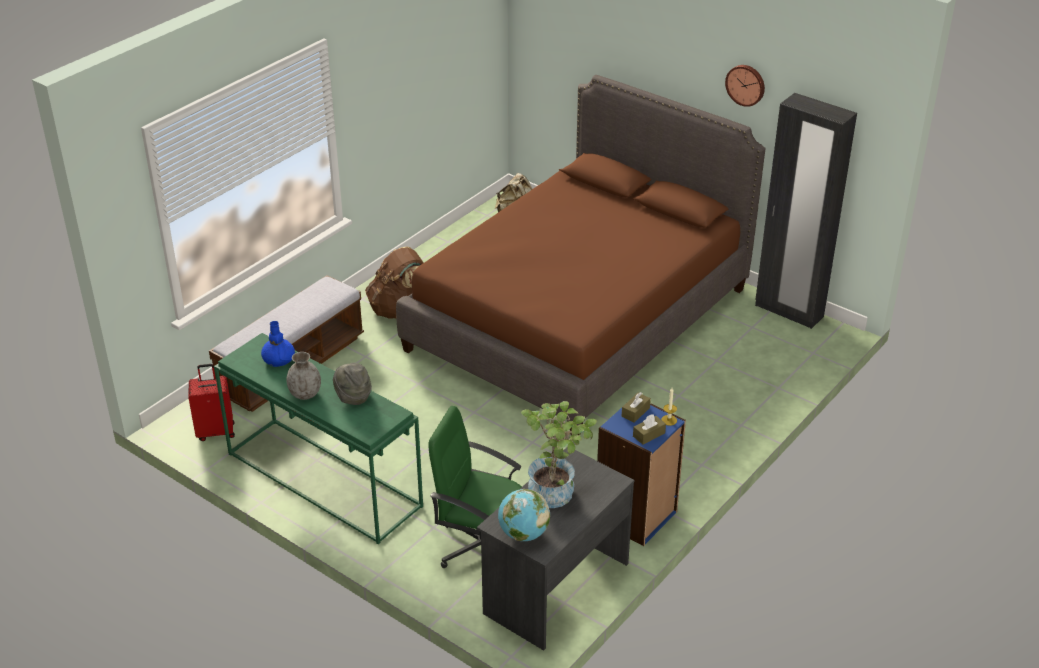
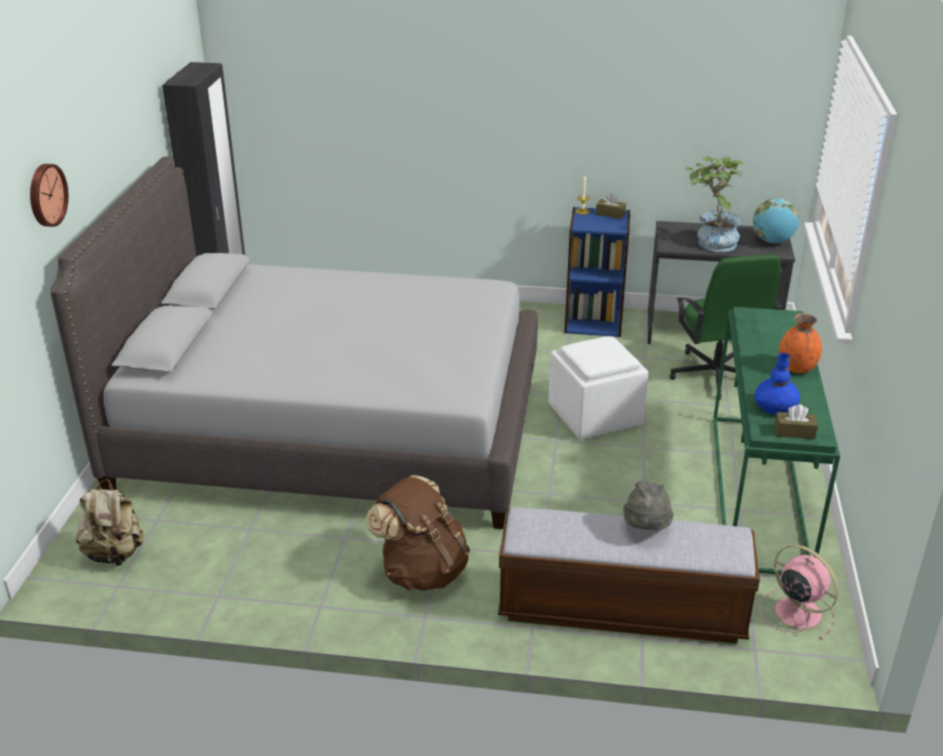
camera: 120 degrees left, 5 degrees down
(216, 431) = (796, 611): red suitcase -> pink fan
(305, 394) = (797, 368): grey vase -> orange vase
(353, 396) = (759, 342): grey hat -> grey hat (646, 529)
(485, 445) = (596, 416): none -> white ottoman
(579, 319) = (332, 428): brown bed -> grey bed
(635, 412) = (590, 224): brown tissue box -> brown tissue box (794, 432)
(746, 84) = (134, 118): wall clock -> wall clock (46, 195)

